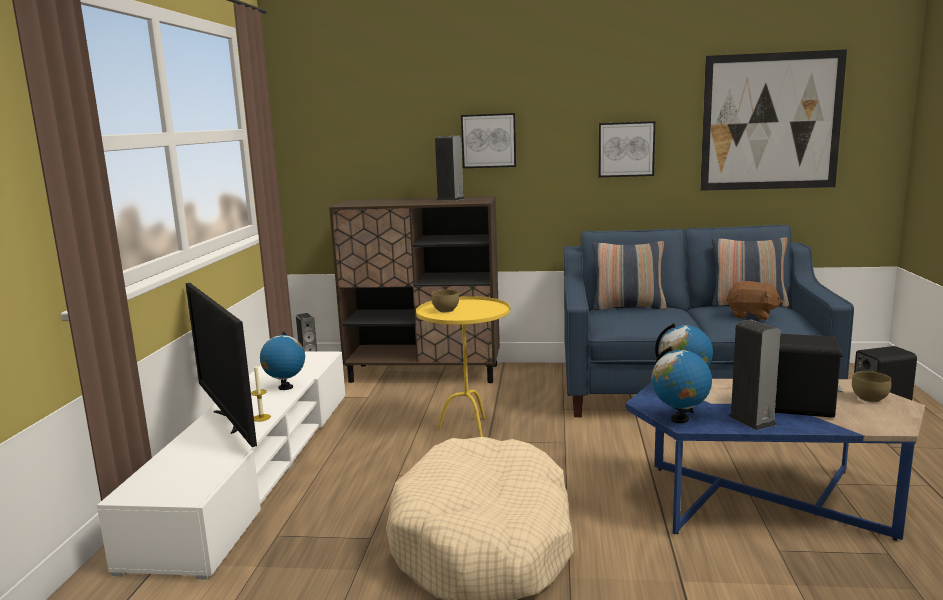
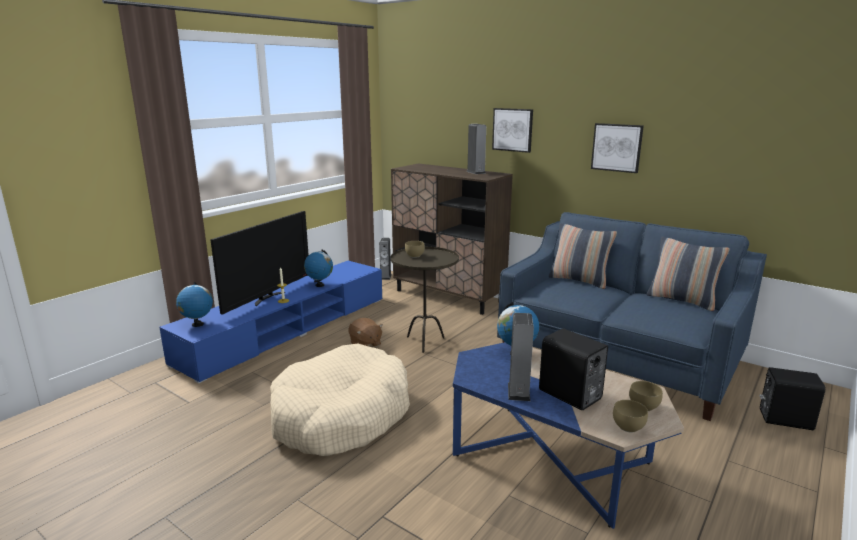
camera: 30 degrees right, 5 degrees up
(230, 420) = (267, 298): television -> television turned 150 degrees counterclockwise
(255, 466) = (288, 329): white tv stand -> blue tv stand
(468, 429) = (425, 342): yellow side table -> brown side table
(679, 419) = (471, 374): globe -> globe (197, 324)
(751, 316) = (661, 311): brown plush toy -> brown plush toy (365, 344)
(770, 122) = (754, 135): picture -> none
(890, 419) = (627, 427): none -> brown bowl

